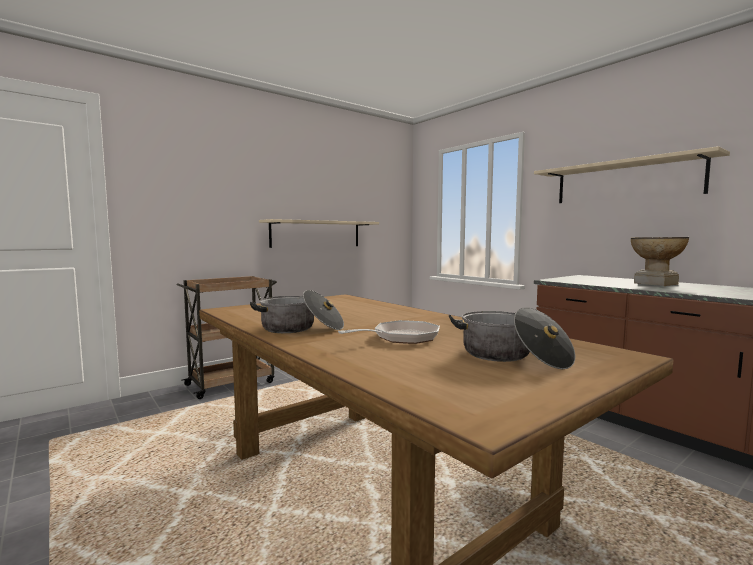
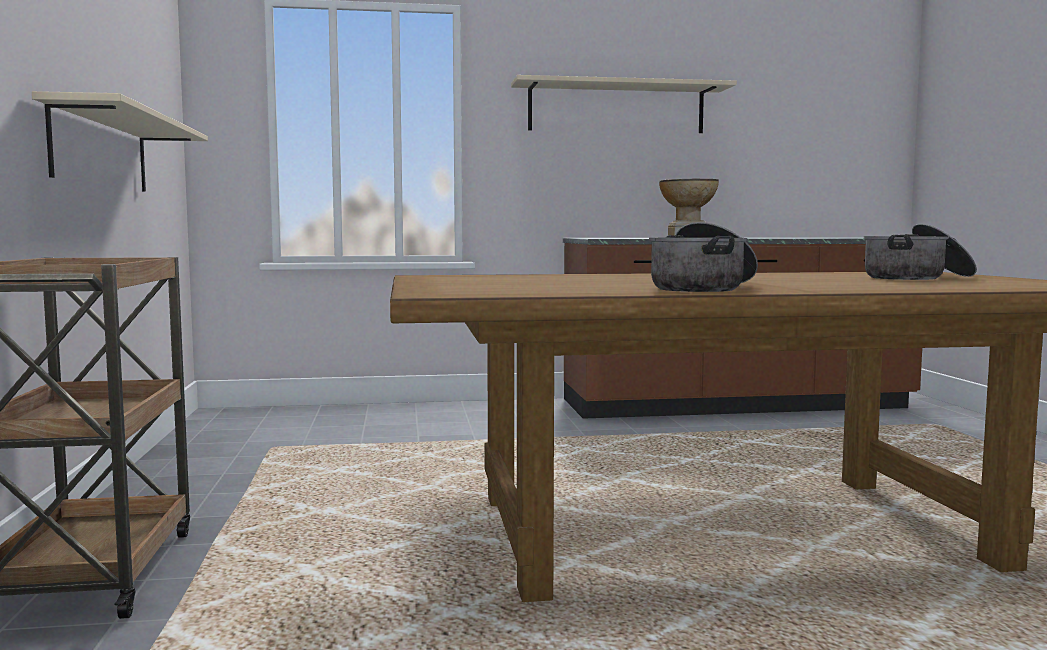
camera: 60 degrees left, 0 degrees up
(401, 338) = (807, 281): frying pan -> none

